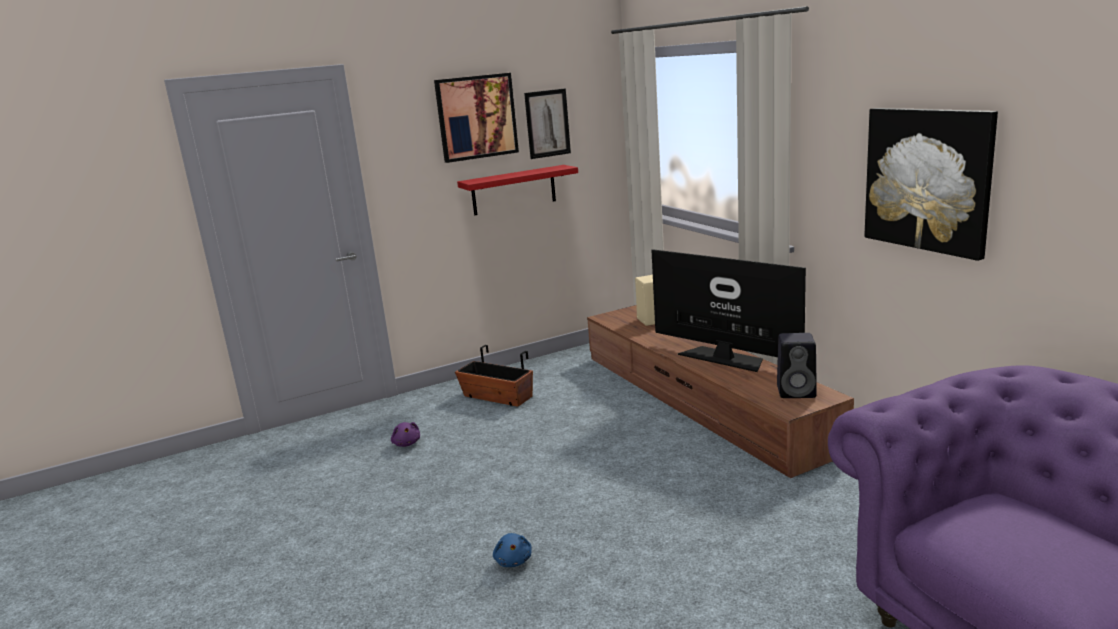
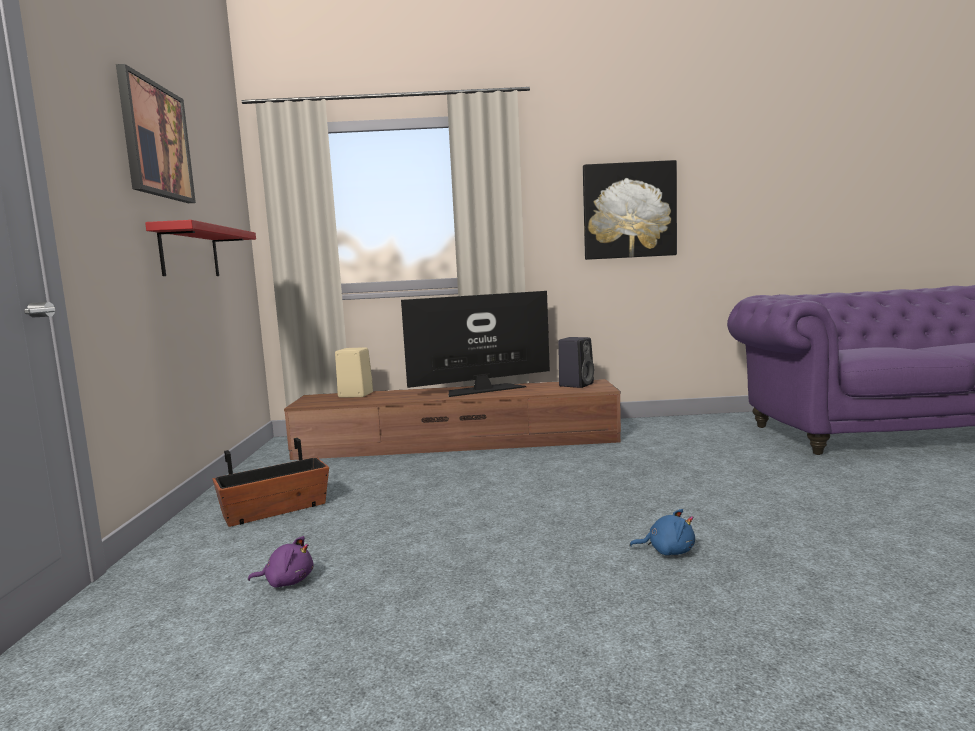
camera: 65 degrees left, 10 degrees down
(547, 123) = (206, 179): picture -> none

